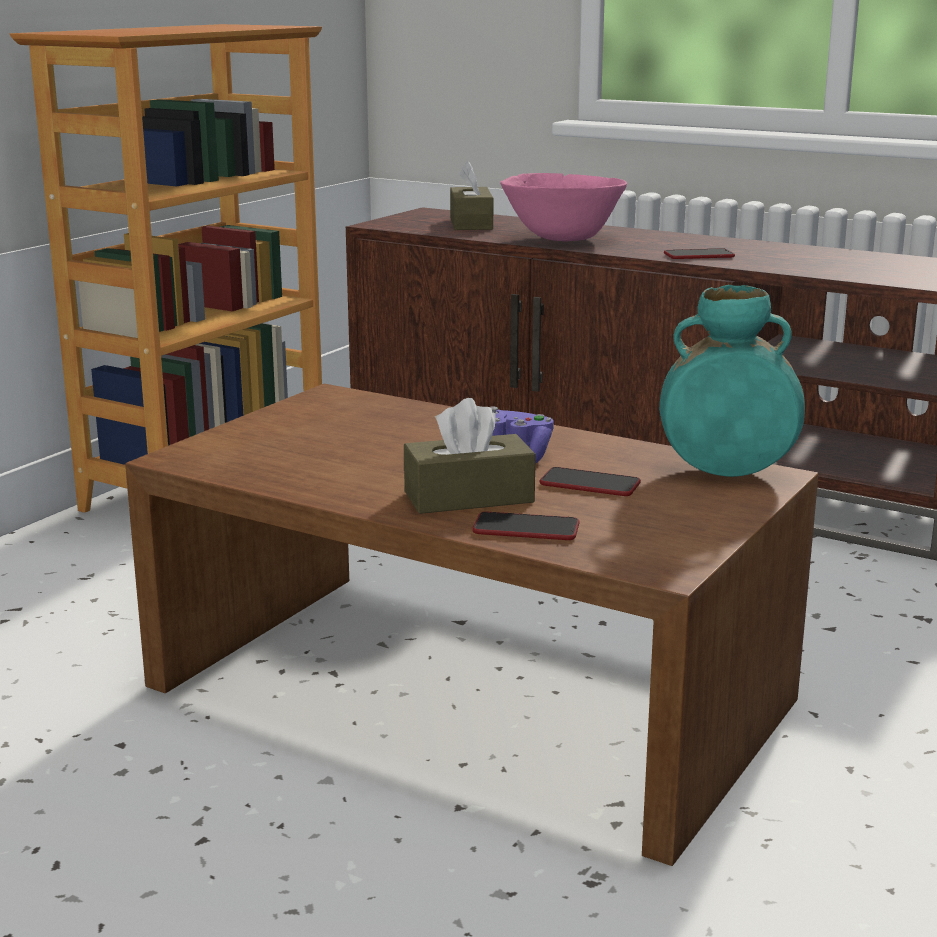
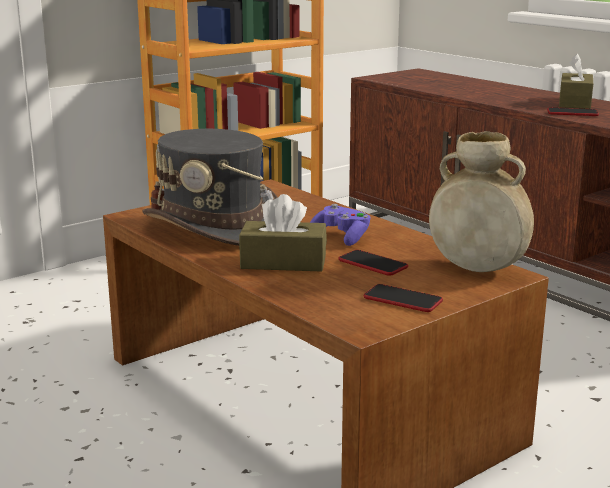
camera: 20 degrees right, 0 degrees up
(315, 459) = (213, 226): none -> grey hat
(471, 223) = (436, 81): brown tissue box -> brown tissue box (574, 102)
(526, 528) = (298, 288): phone -> phone (402, 300)
(562, 239) = (486, 95): pink bowl -> none
(726, 472) = (478, 269): turquoise vase -> beige vase

